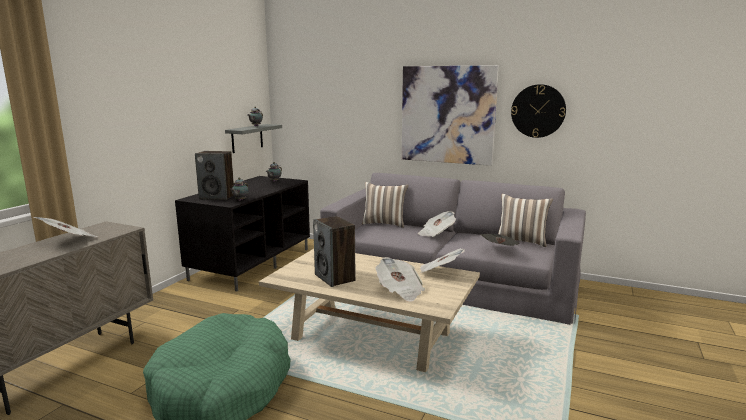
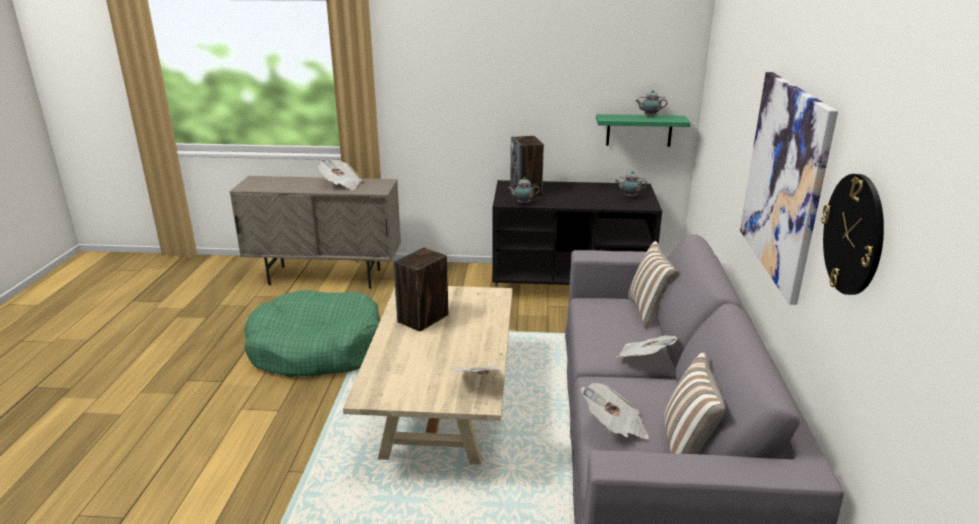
camera: 70 degrees right, 10 degrees up
(247, 138) = (639, 130): grey shelf -> green shelf
(400, 291) = (404, 364): newspaper -> none

